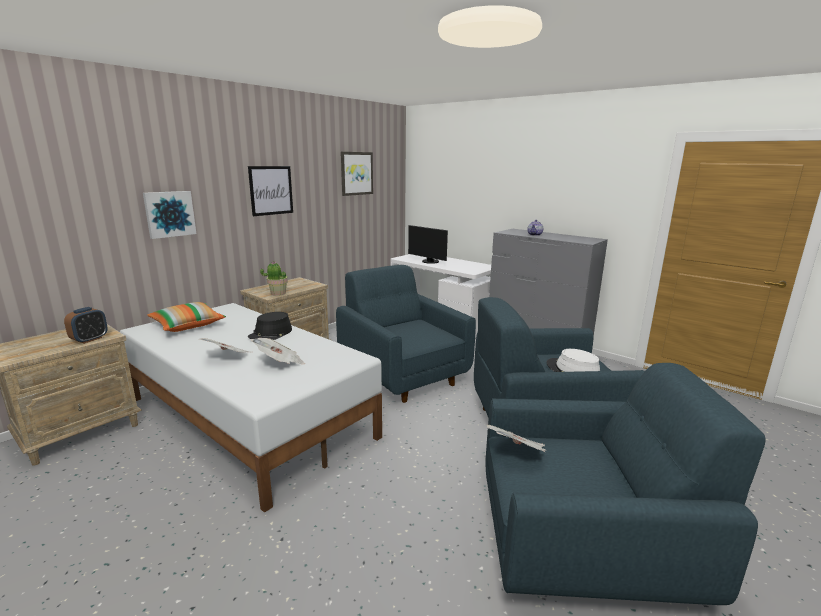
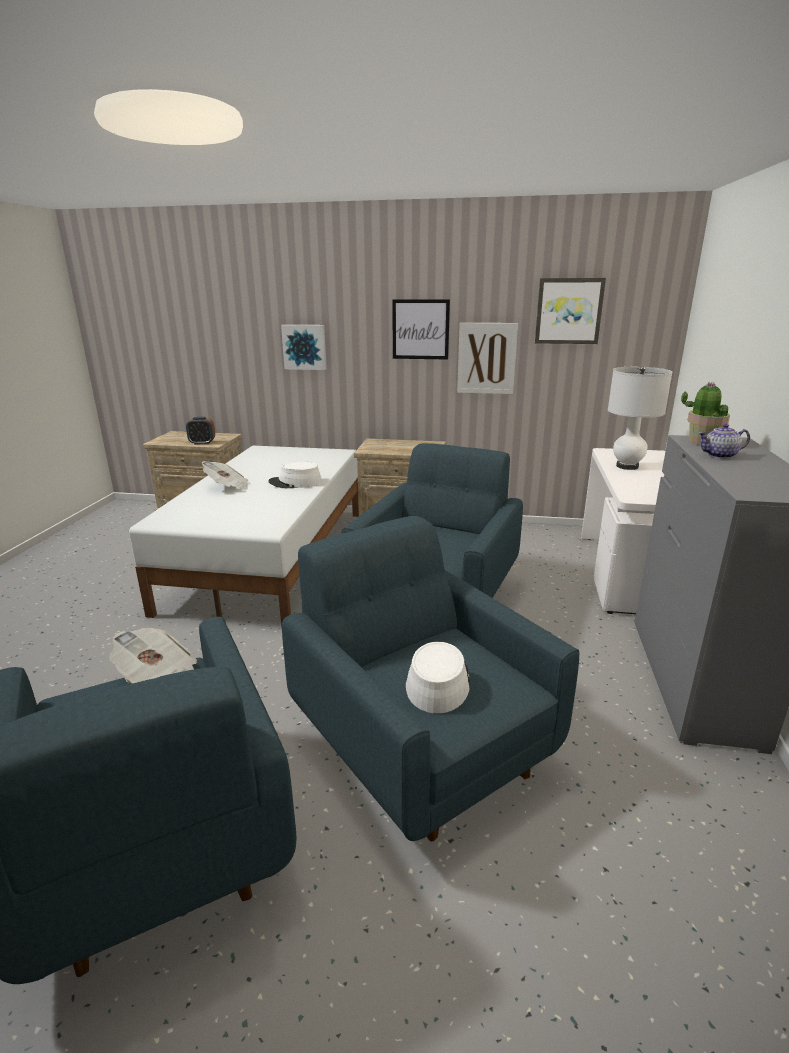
camera: 60 degrees right, 5 degrees up
(188, 325) = (281, 456): pillow -> none
(271, 333) = (295, 482): black hat -> white hat
(278, 293) = (377, 450): potted plant -> potted plant (702, 442)
(280, 363) = (231, 505): newspaper -> none
(316, 209) = (486, 358): none -> picture
(429, 262) = (627, 466): monitor -> white table lamp

